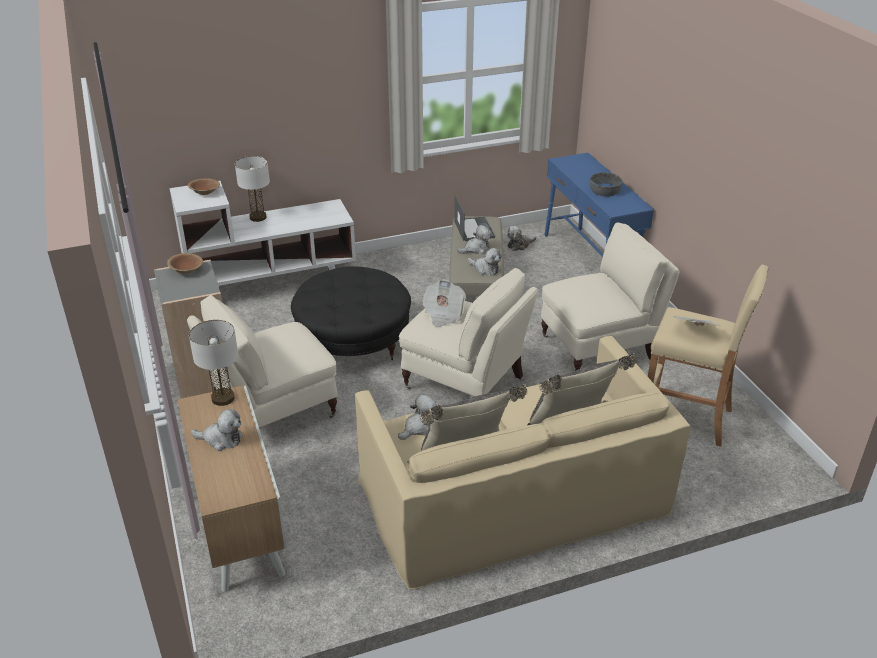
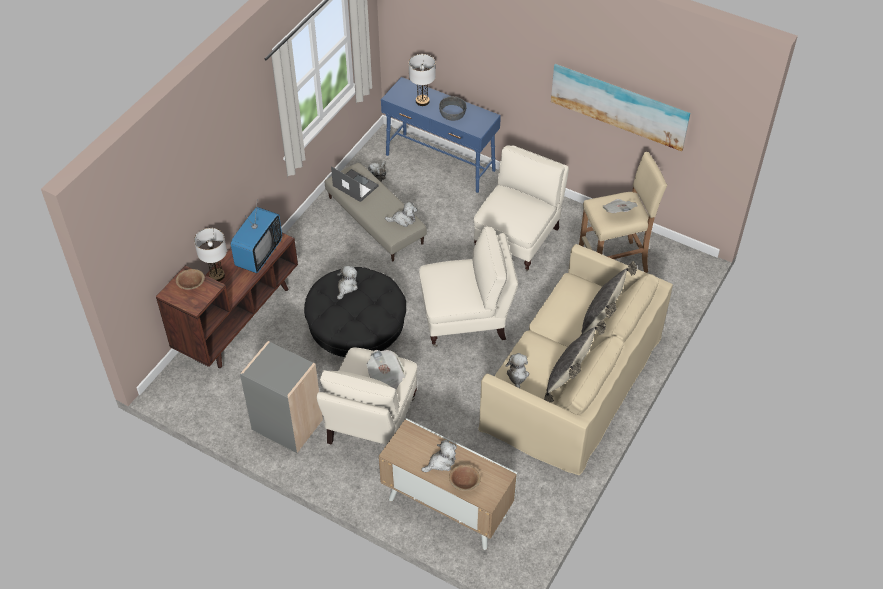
camera: 40 degrees left, 15 degrees up
(186, 270) = (265, 360): brown bowl -> brown bowl (464, 482)
(223, 398) = (405, 436): table lamp -> table lamp (422, 101)
(273, 283) = (238, 318): white tv stand -> brown tv stand
(310, 219) = (259, 254): none -> television
(443, 314) = (445, 283): newspaper -> newspaper (386, 376)
(476, 249) = (377, 204): plush toy -> plush toy (346, 287)
(762, 201) = (619, 105): none -> picture

